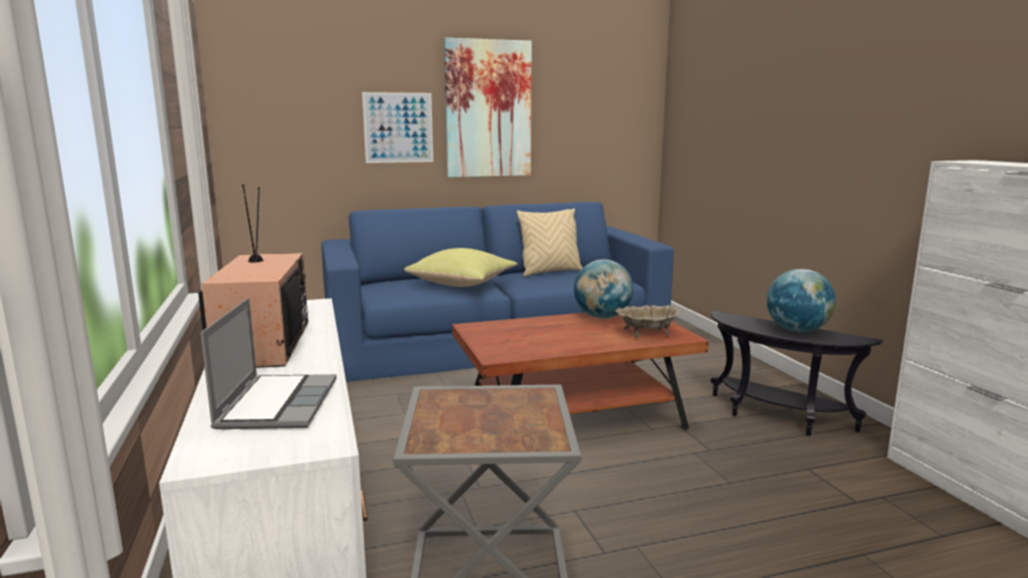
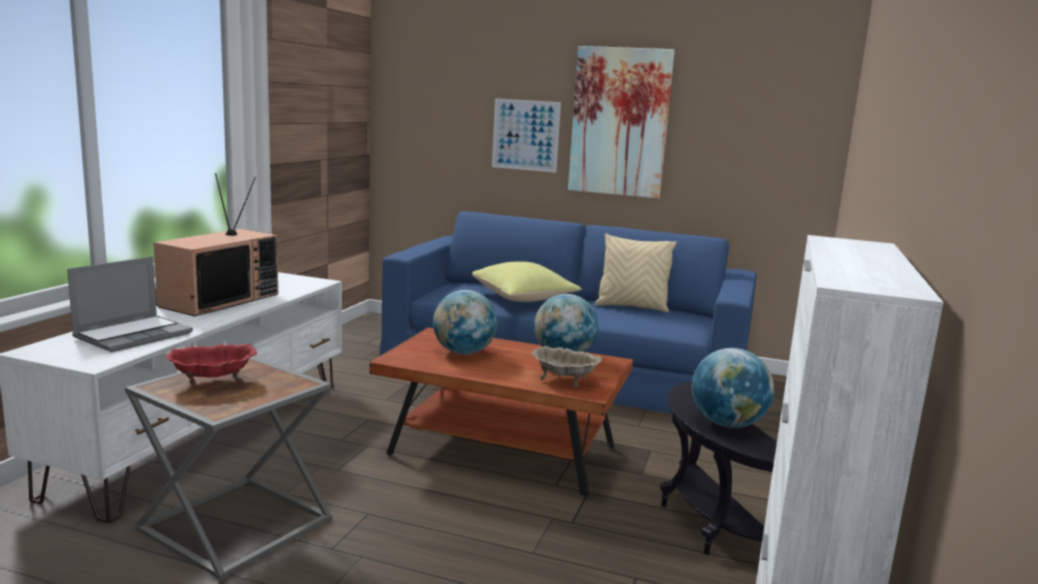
camera: 35 degrees right, 0 degrees up
(465, 420) = (213, 382): none -> red bowl
(532, 335) = (463, 352): none -> globe

